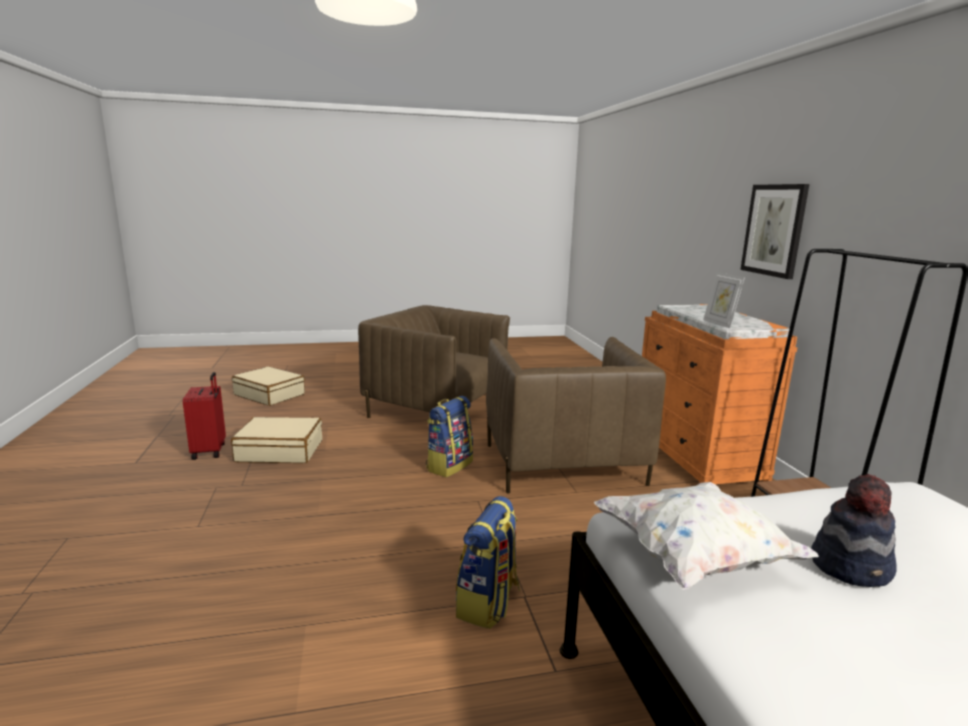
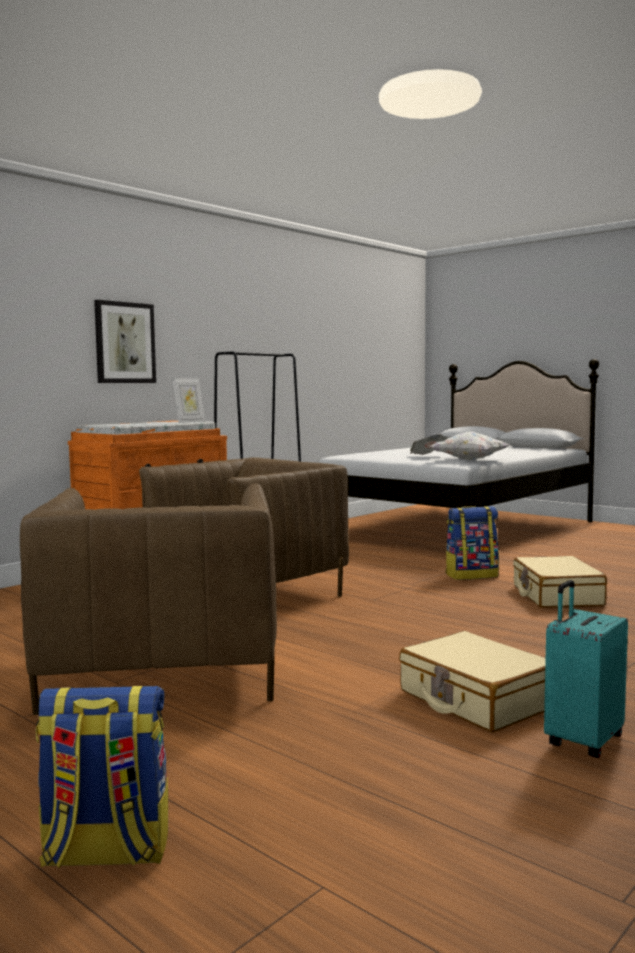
camera: 125 degrees left, 10 degrees down
(210, 451) = (582, 741): red suitcase -> turquoise suitcase
(270, 395) = (311, 861): beige suitcase -> beige suitcase (556, 596)
(449, 465) = (331, 621): backpack -> backpack (105, 853)
(851, 566) = (428, 456): hat -> newspaper

